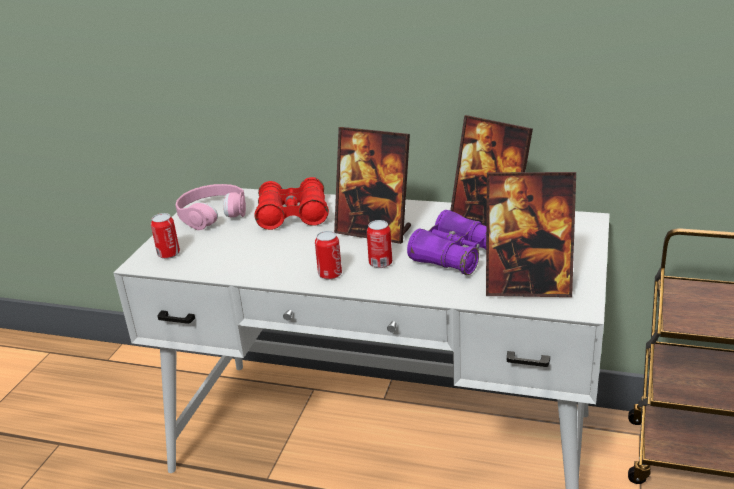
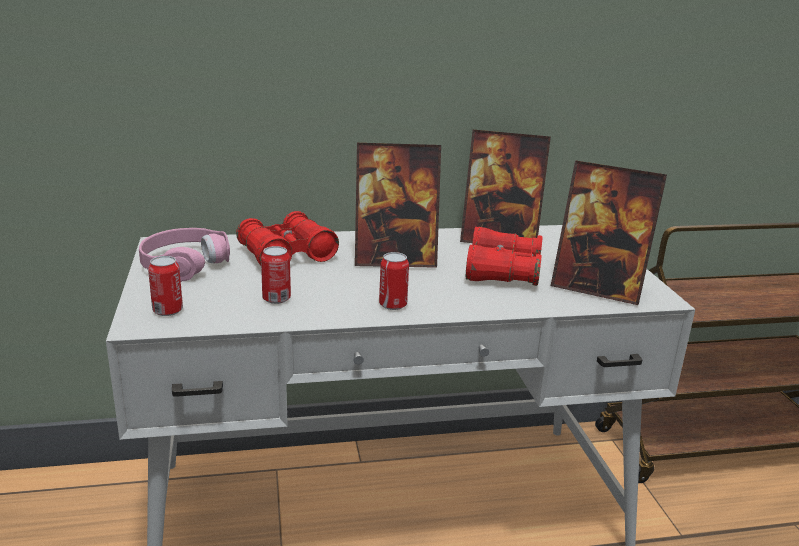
camera: 30 degrees left, 5 degrees down
(380, 263) = (435, 287): can -> can (276, 298)
(455, 256) = (502, 272): purple binoculars -> red binoculars
(527, 286) = (597, 288): picture frame -> picture frame turned 45 degrees clockwise

